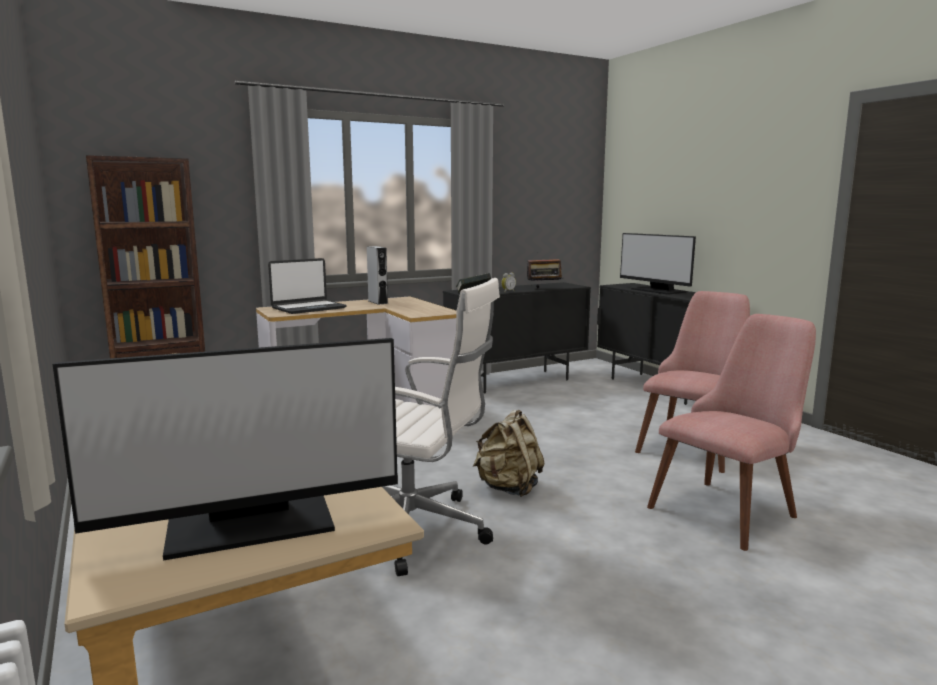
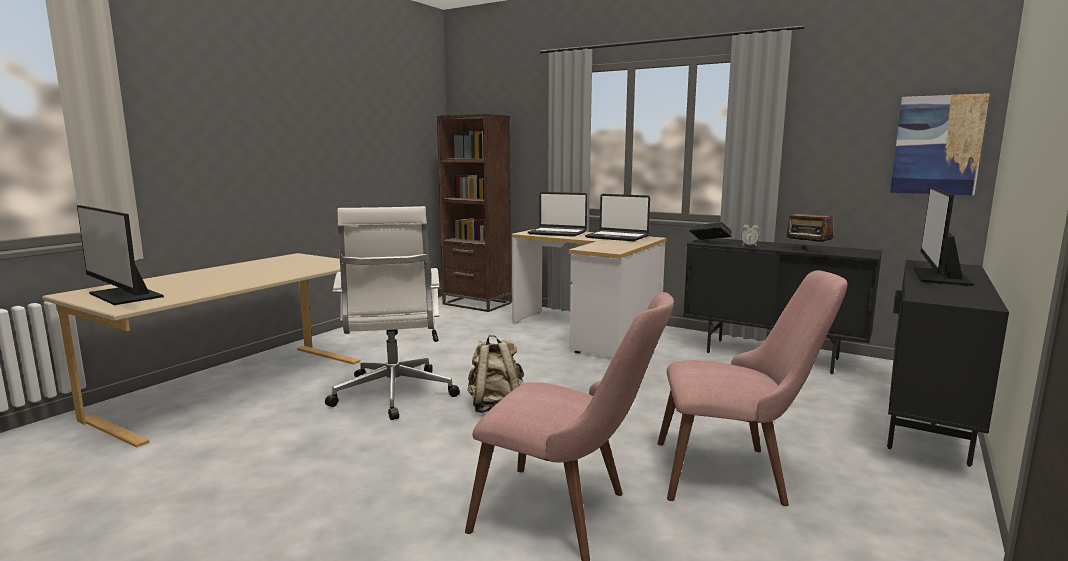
camera: 60 degrees right, 0 degrees up
(378, 302) = (617, 237): grey speaker -> laptop
(575, 204) = (937, 145): none -> picture

